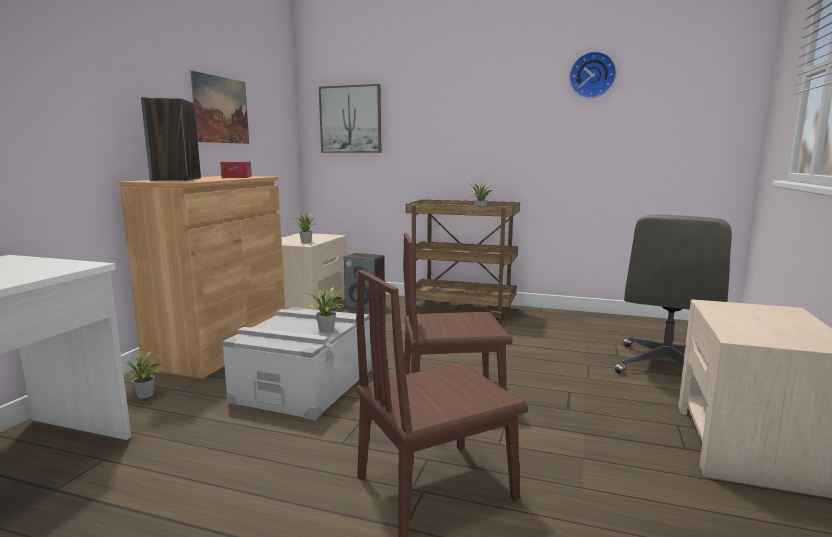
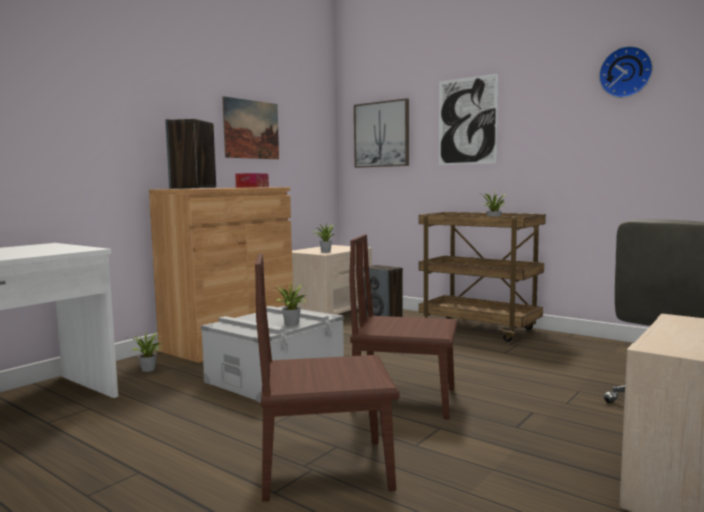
camera: 20 degrees right, 5 degrees down
(442, 111) = (467, 121): none -> picture

